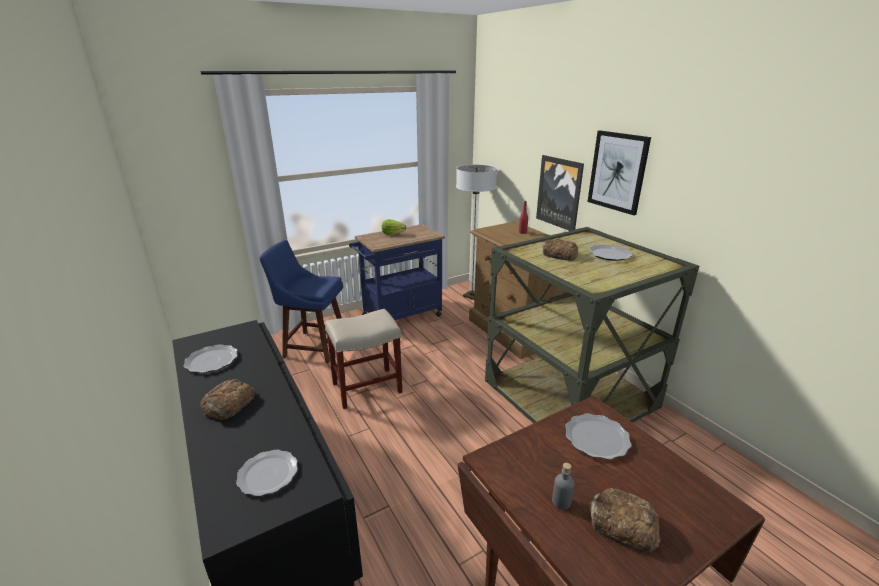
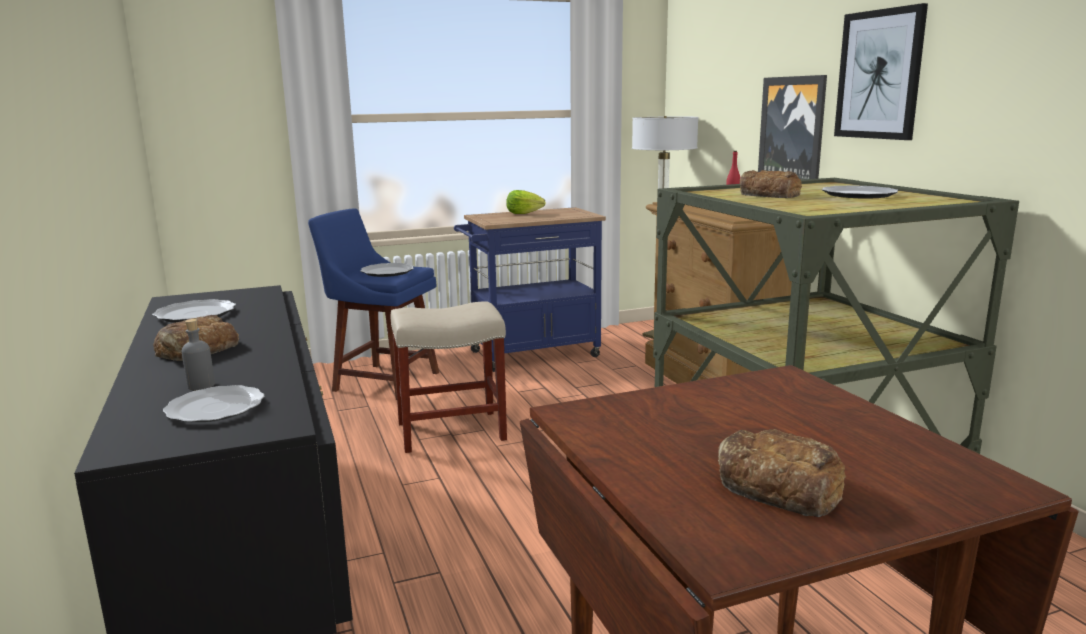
camera: 10 degrees right, 10 degrees down
(561, 502) = (677, 457): grey bottle -> grey bottle (201, 385)
(597, 438) = (775, 403): plate -> plate (387, 272)

